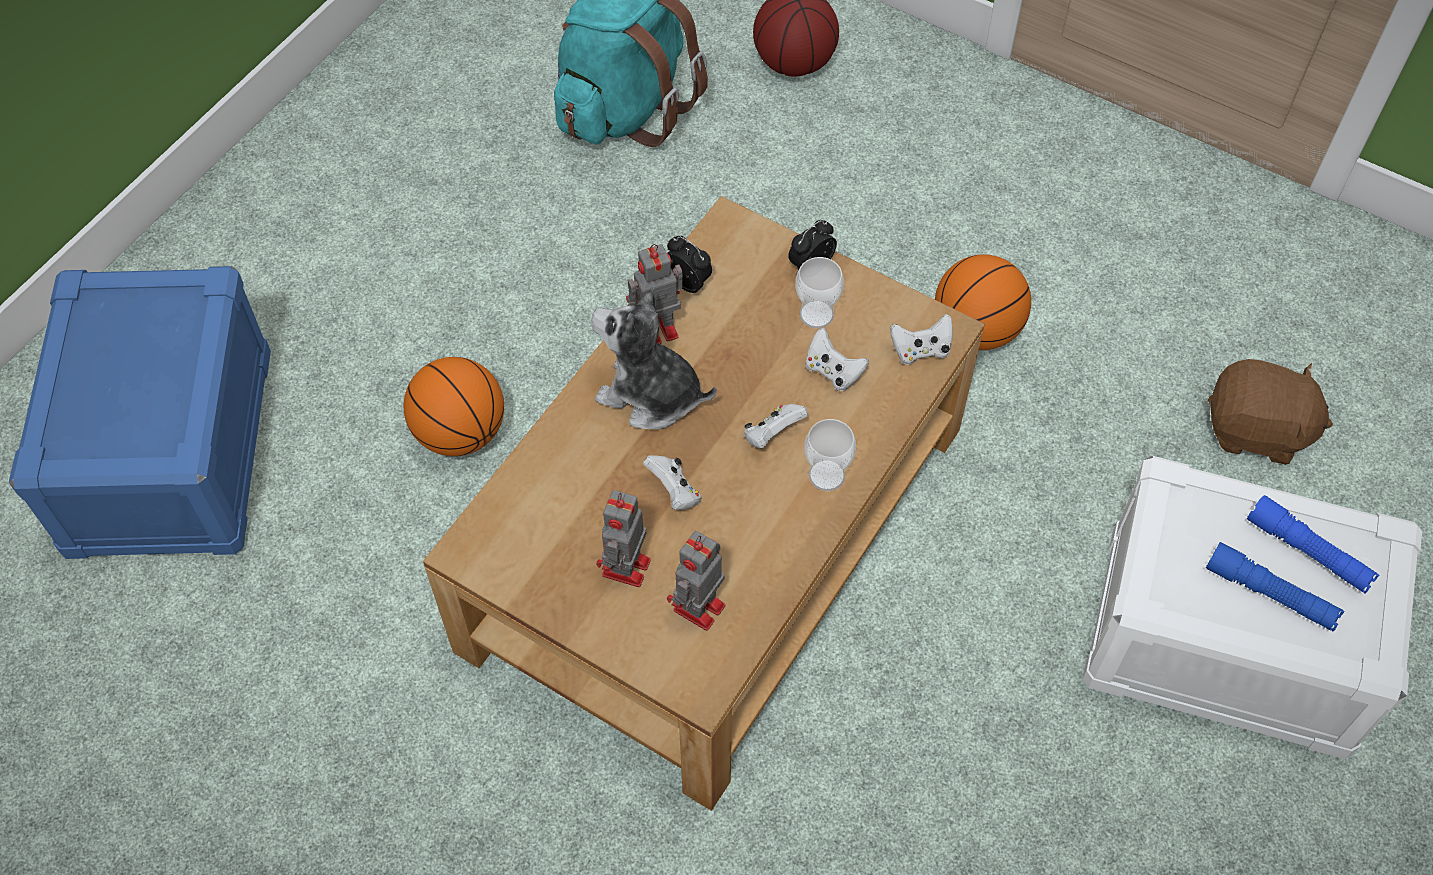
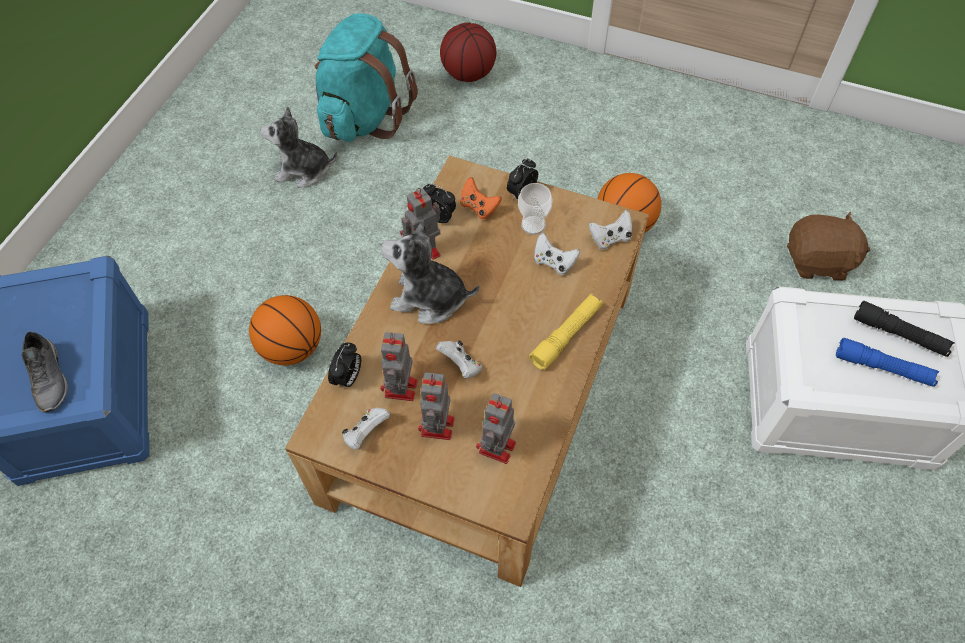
camera: 10 degrees left, 0 degrees up
(135, 420) = (50, 378): none -> grey shoe
(521, 177) = (303, 171): none -> plush toy
(521, 484) = (348, 378): none -> alarm clock
(587, 511) = (401, 390): none -> toy robot
(746, 278) = (479, 207): none -> orange game controller
(772, 435) = (521, 313): white game controller -> white game controller (366, 433)
(826, 475) = (566, 335): cup -> yellow flashlight
(1308, 552) = (899, 334): blue flashlight -> black flashlight

